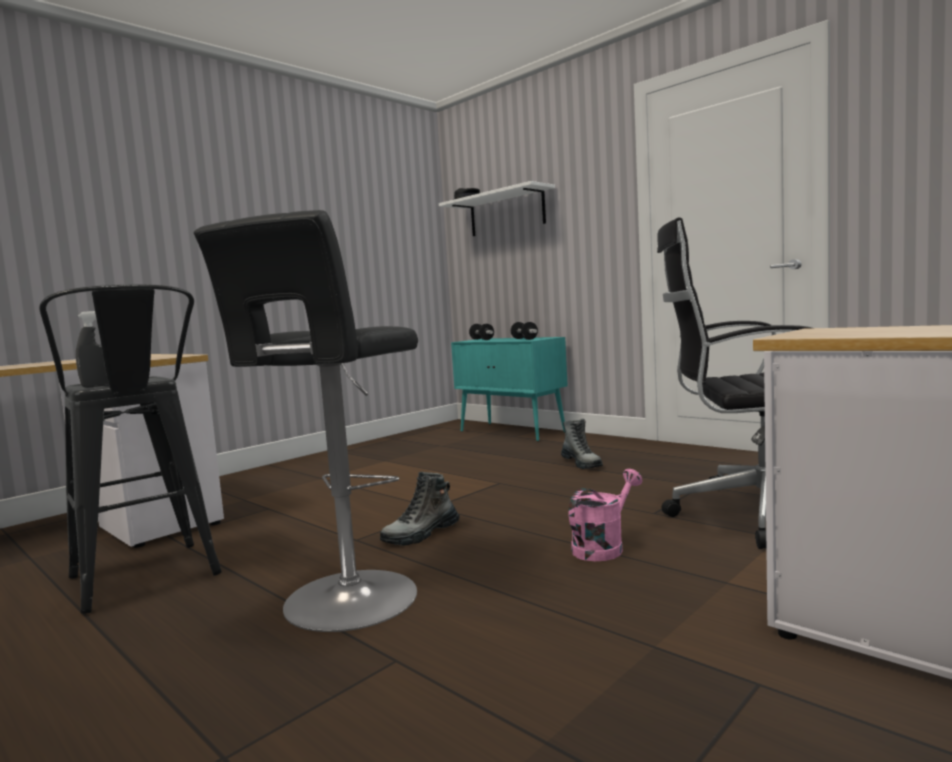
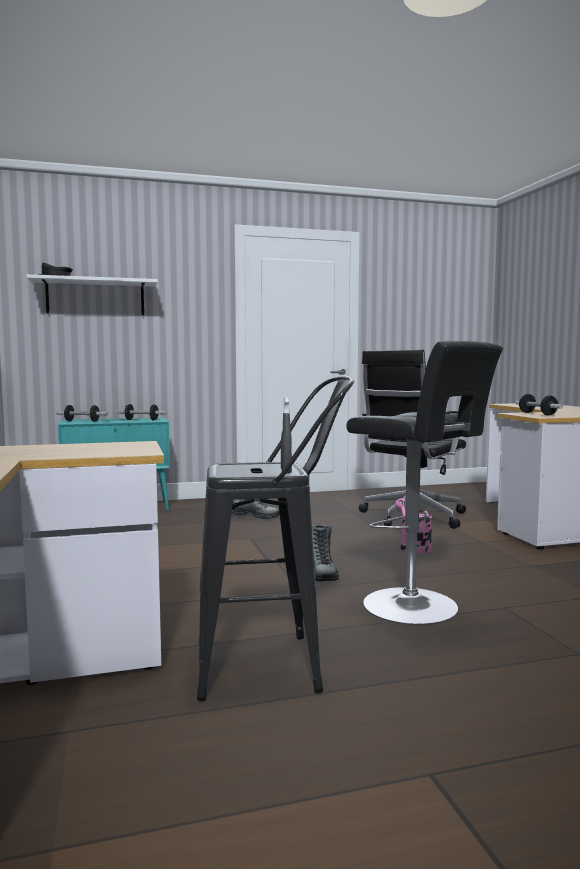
camera: 60 degrees left, 0 degrees up
(854, 330) = (537, 414): none -> dumbbell

